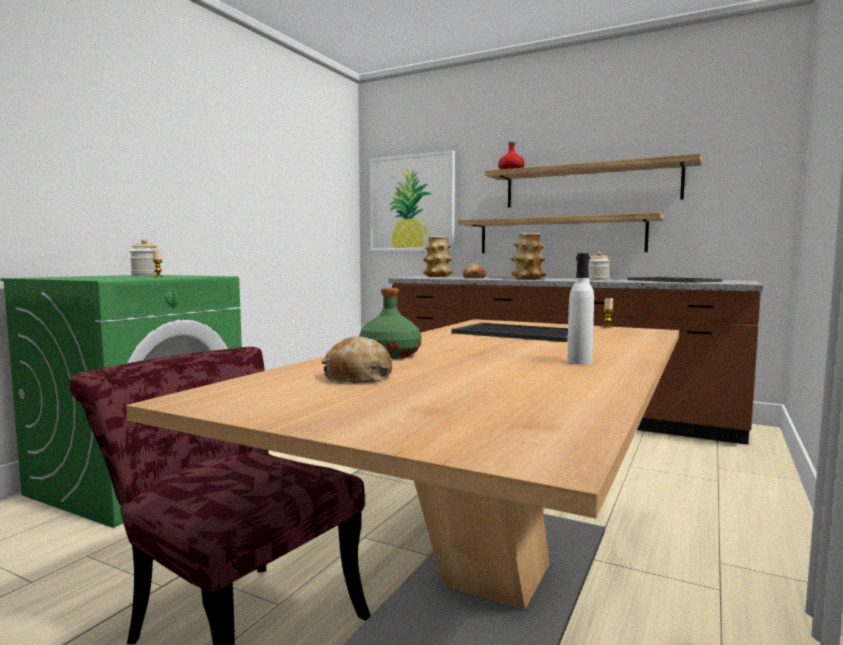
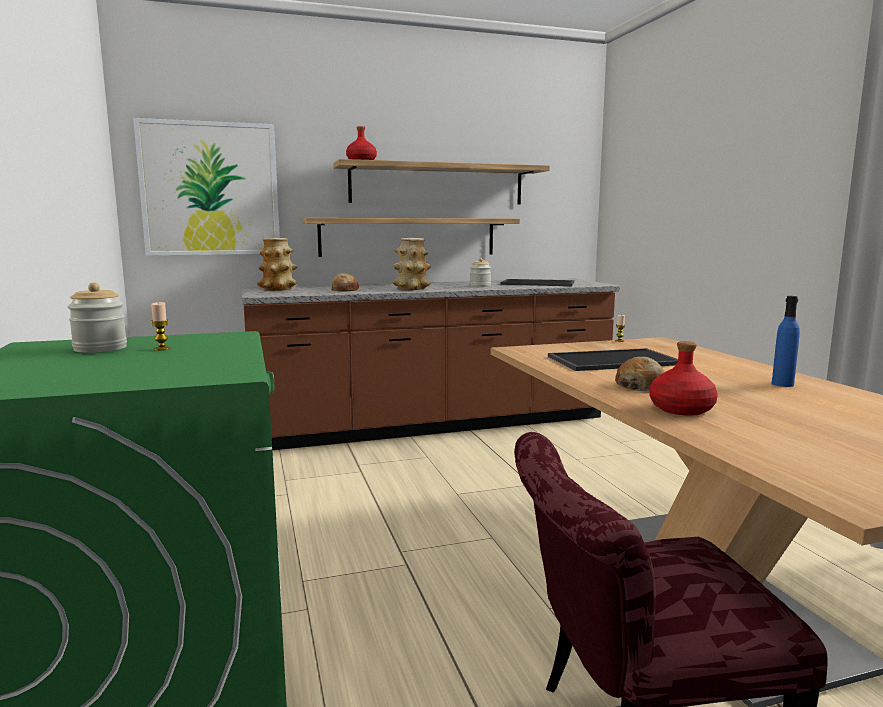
camera: 45 degrees left, 5 degrees up
(357, 377) = (791, 439): bread -> bread (640, 386)
(391, 355) = (682, 409): green bottle -> red bottle
(579, 362) = (782, 384): white bottle -> blue bottle

